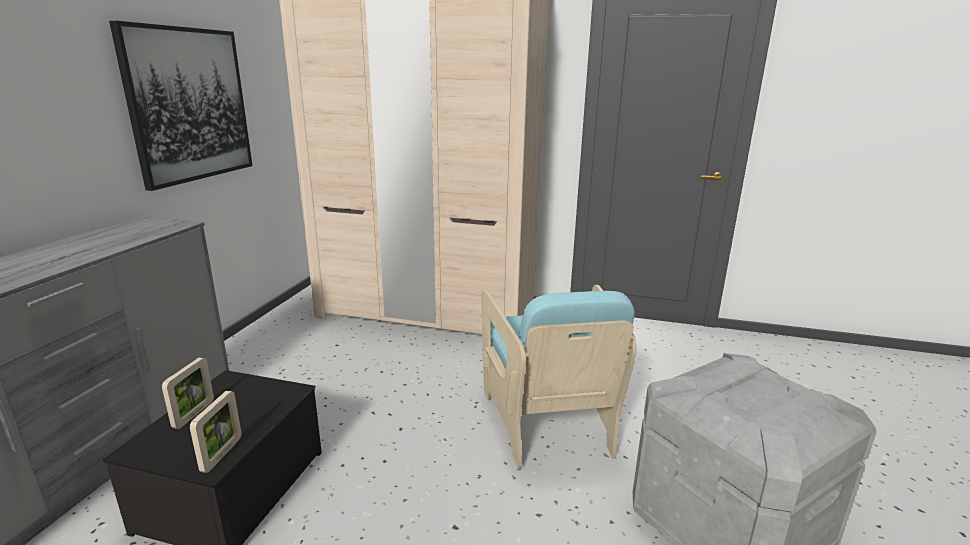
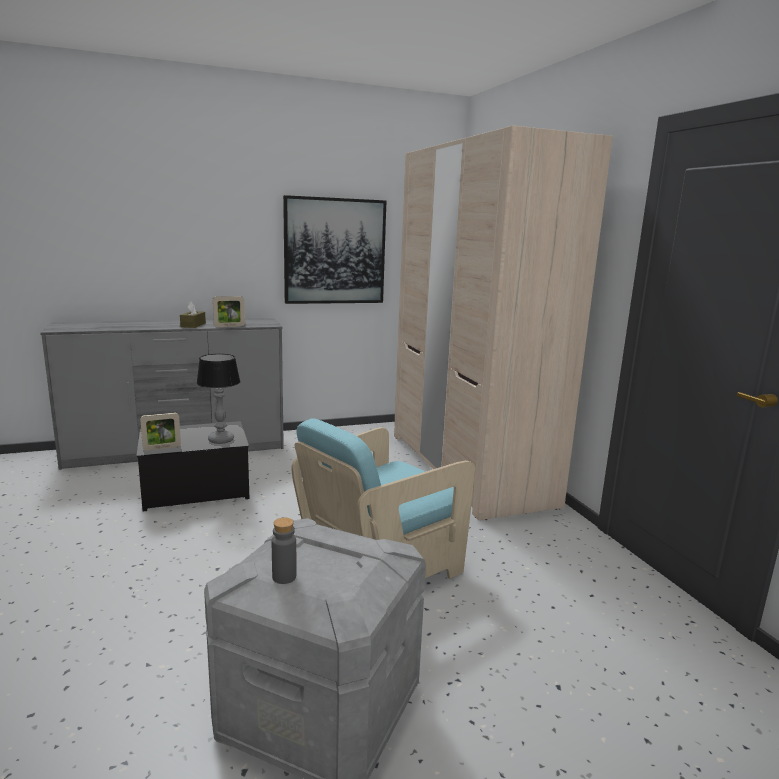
camera: 55 degrees right, 5 degrees down
(65, 258) = (193, 325): none -> brown tissue box
(194, 414) = (190, 430): picture frame -> picture frame (229, 326)
(268, 400) = (220, 440): none -> table lamp
(793, 417) = (284, 577): none -> grey bottle

